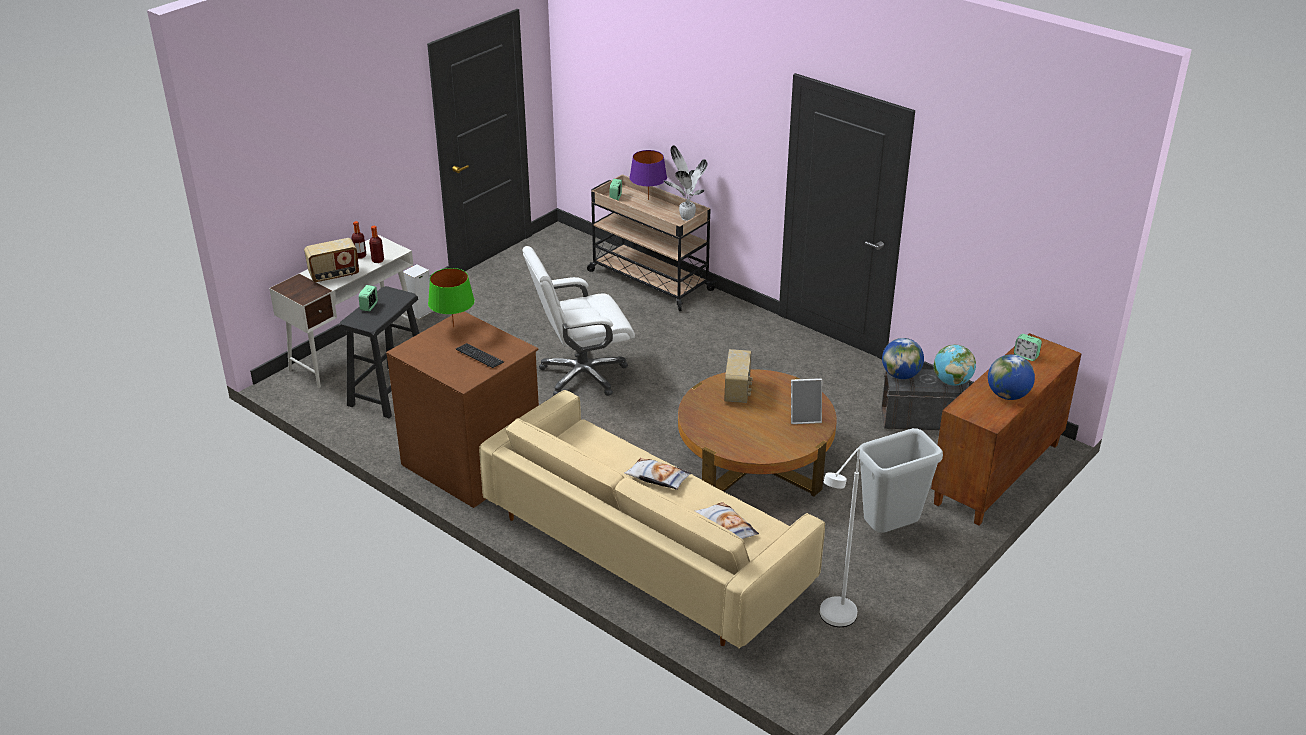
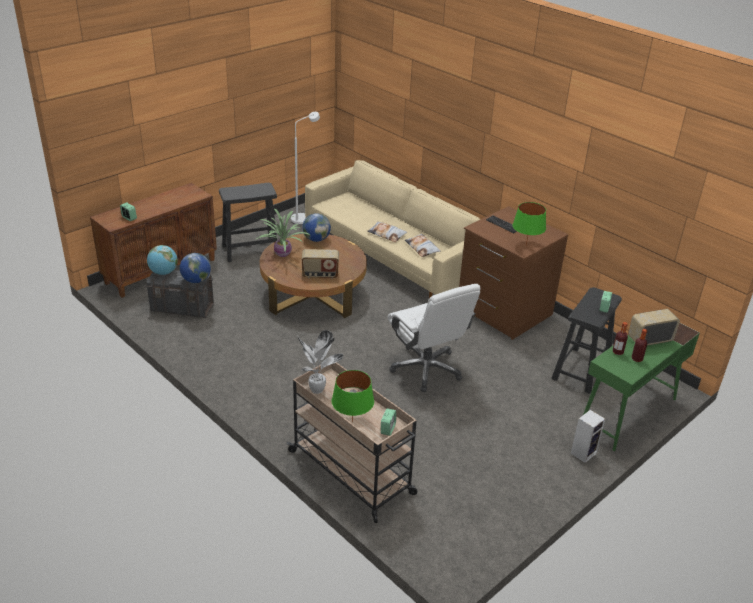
camera: 175 degrees left, 0 degrees up
(354, 350) = (627, 413): white desk -> green desk
(582, 375) = (427, 369): white office chair -> white office chair turned 75 degrees clockwise
(648, 199) = (352, 422): purple table lamp -> green table lamp
(725, 527) = (354, 210): pillow -> pillow (422, 248)
(738, 391) = (320, 275): radio -> radio turned 105 degrees counterclockwise
(805, 417) = (282, 254): picture frame -> potted plant
(889, 530) = (250, 250): grey trash can -> black stool
(1008, 395) = (165, 198): globe -> globe (316, 239)

